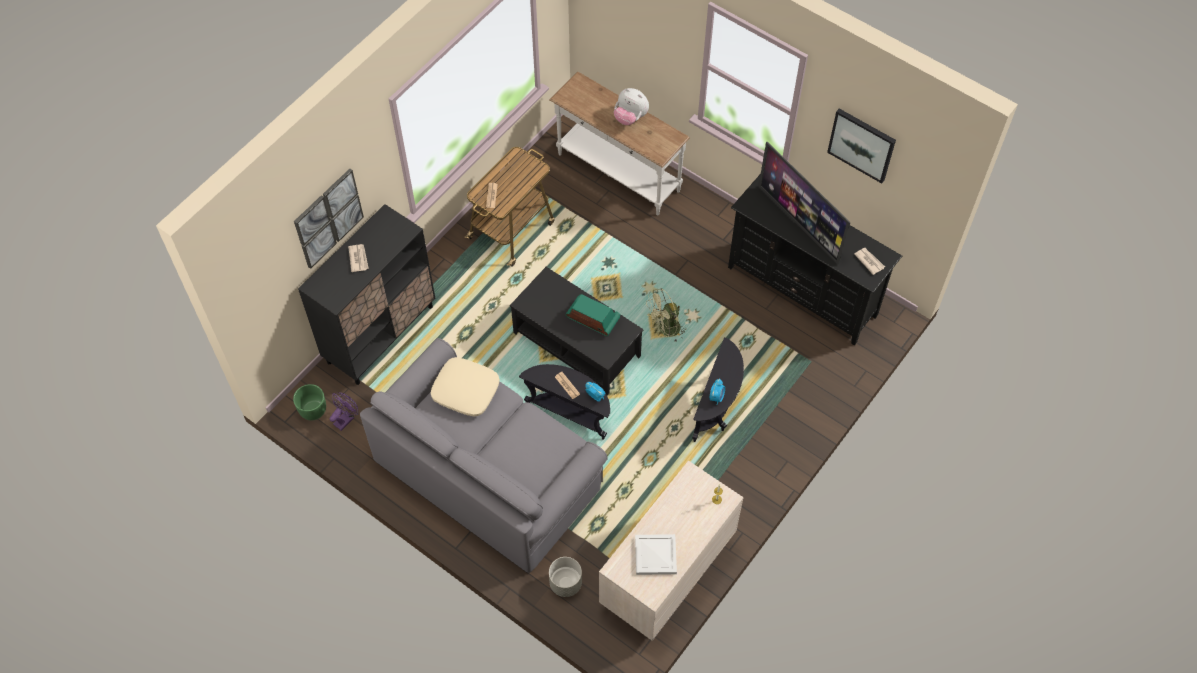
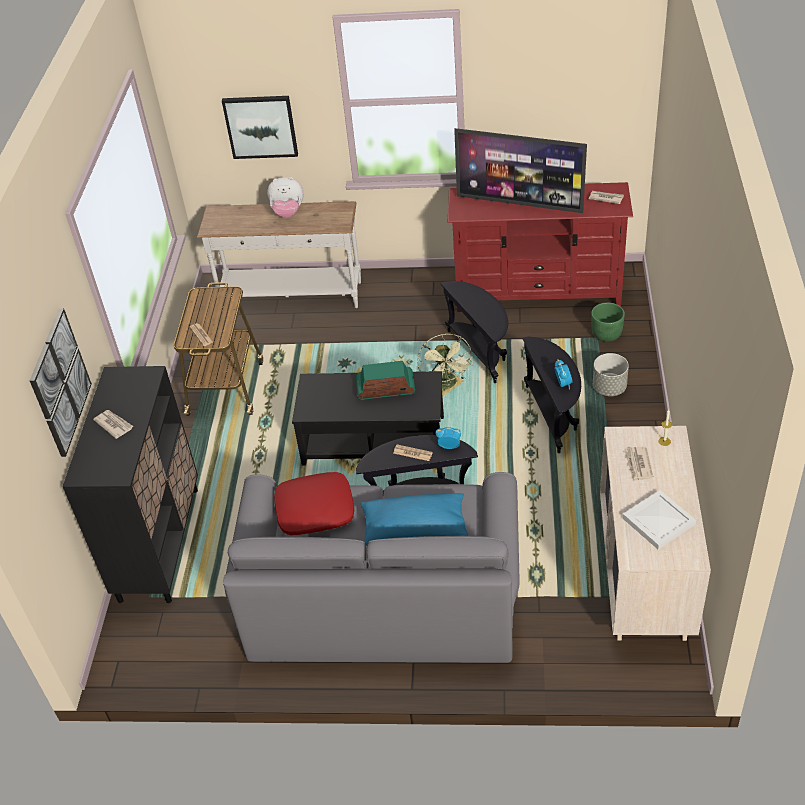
camera: 30 degrees left, 15 degrees down
(312, 410) = (136, 656): green planter -> green planter (606, 334)
(346, 418) = (183, 641): purple fan -> none
(465, 391) = (315, 511): beige pillow -> red pillow
(515, 448) = (414, 529): none -> blue pillow
(565, 583) = (556, 647): grey planter -> grey planter (609, 388)
(665, 330) = (447, 385): green fan -> green fan turned 45 degrees counterclockwise
(682, 505) = (638, 465): none -> newspaper
(713, 317) = (480, 352): none -> black side table
(803, 291) = (538, 294): black tv stand -> red tv stand
(862, 144) = (544, 84): picture -> picture (261, 126)

